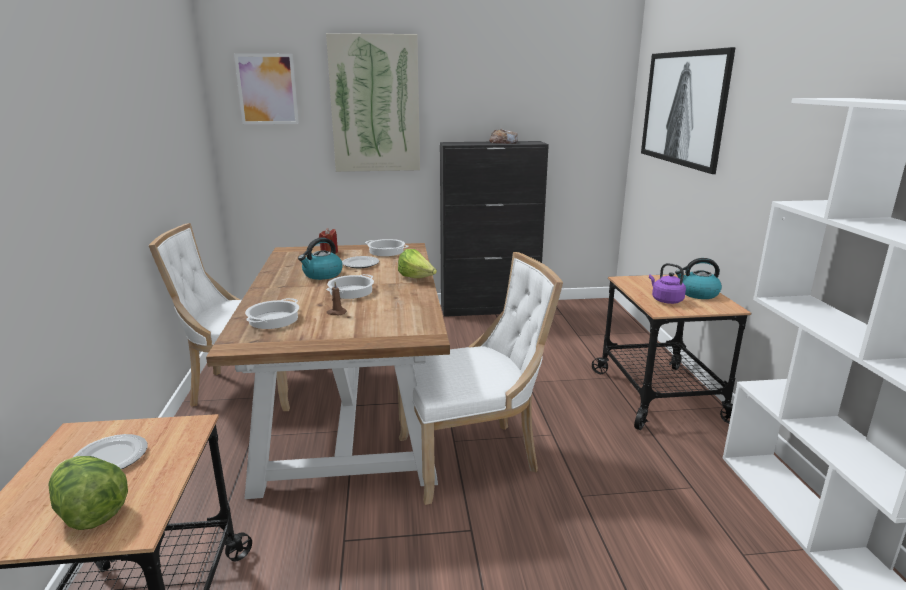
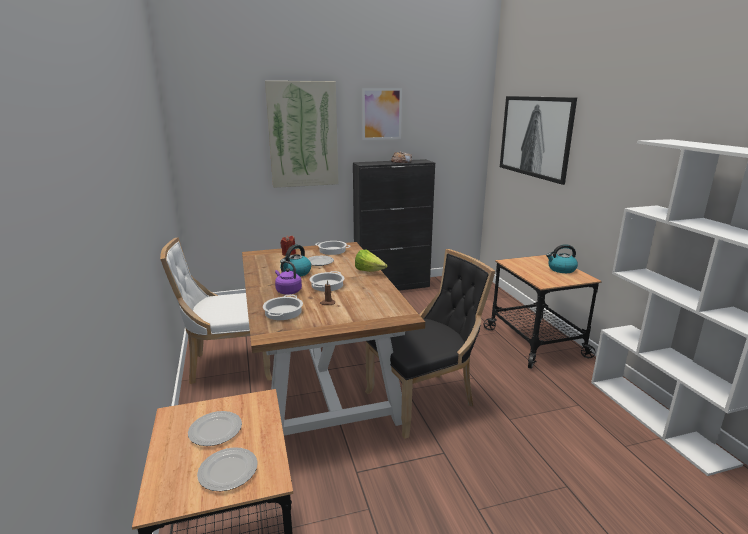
camera: 10 degrees left, 0 degrees up
(90, 512) = (228, 472): lettuce -> plate
(267, 89) = (217, 124): picture -> picture (381, 114)
(473, 457) = (424, 400): white chair -> black chair
(665, 300) = (542, 275): purple kettle -> purple kettle (287, 291)

